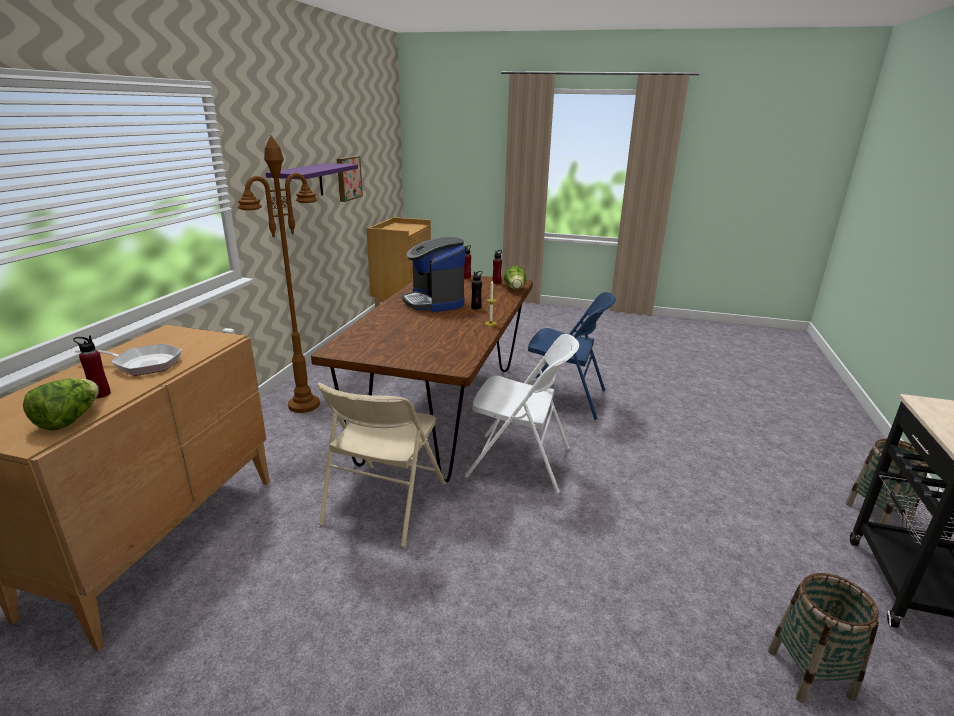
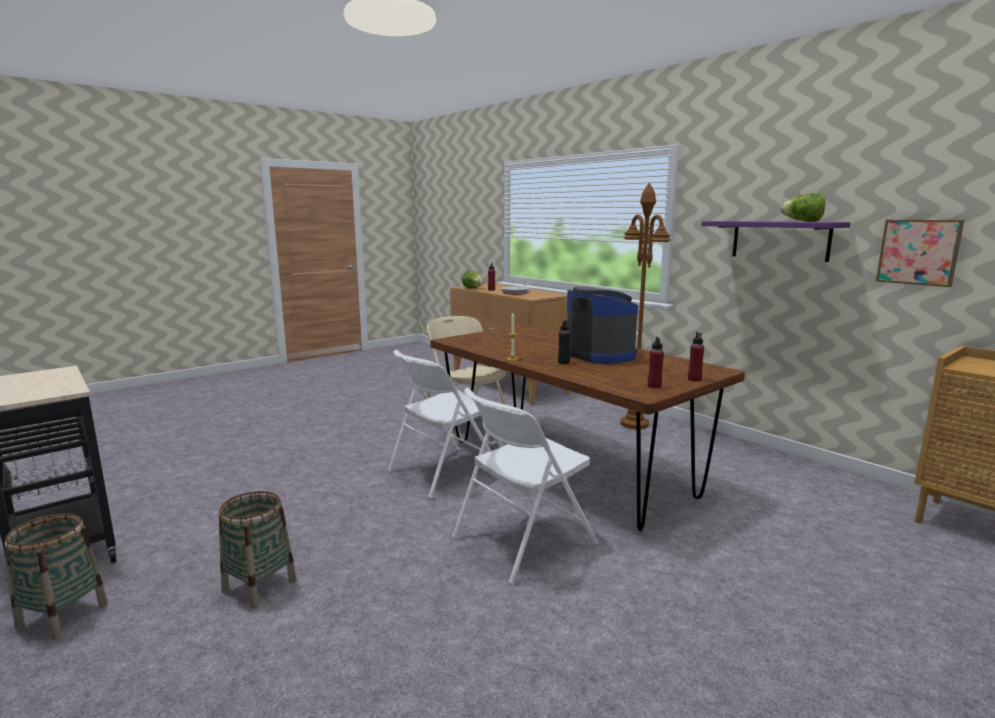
camera: 125 degrees right, 10 degrees down
(434, 302) = (600, 355): coffee machine -> coffee machine turned 45 degrees clockwise
(515, 289) = (612, 387): lettuce -> lettuce (802, 221)
(563, 398) = (524, 541): blue chair -> white chair
(810, 673) = (167, 476): basket -> basket (259, 586)

